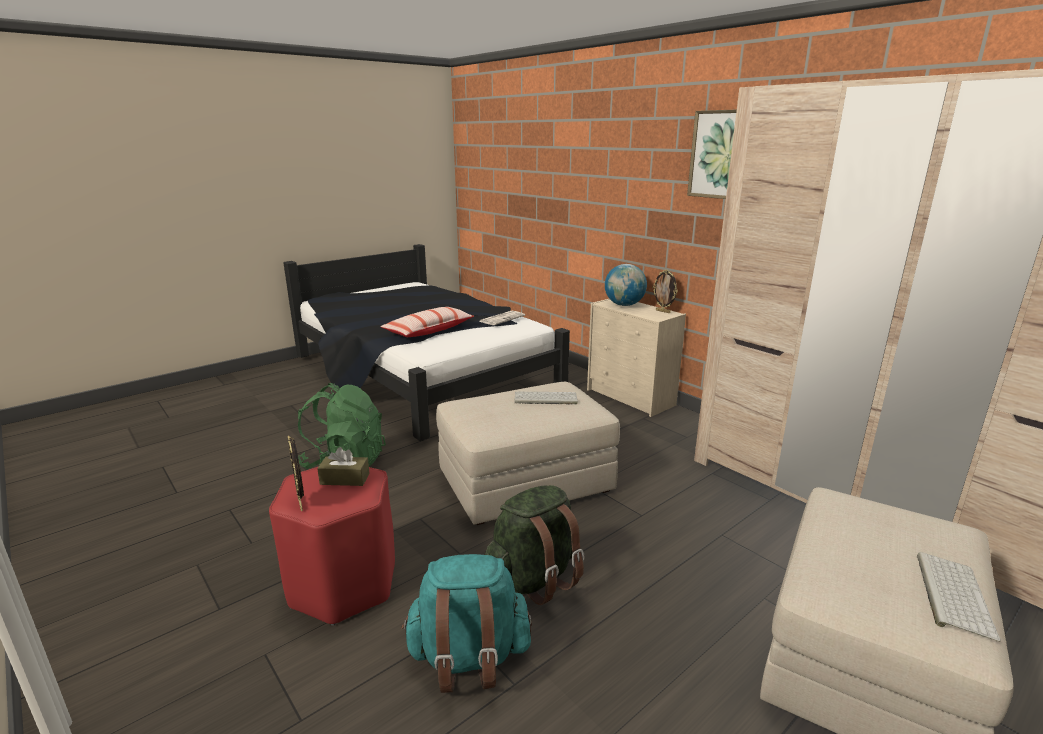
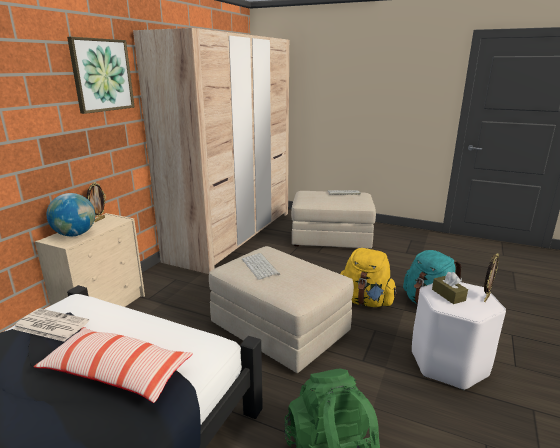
camera: 115 degrees left, 0 degrees up
(344, 585) = (448, 363): red stool -> white stool
(534, 578) = (365, 301): green backpack -> yellow backpack

